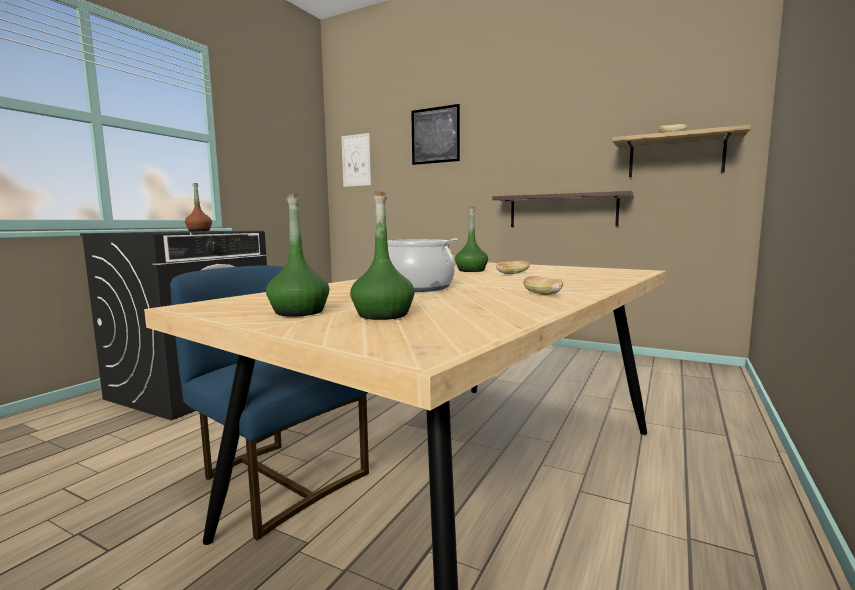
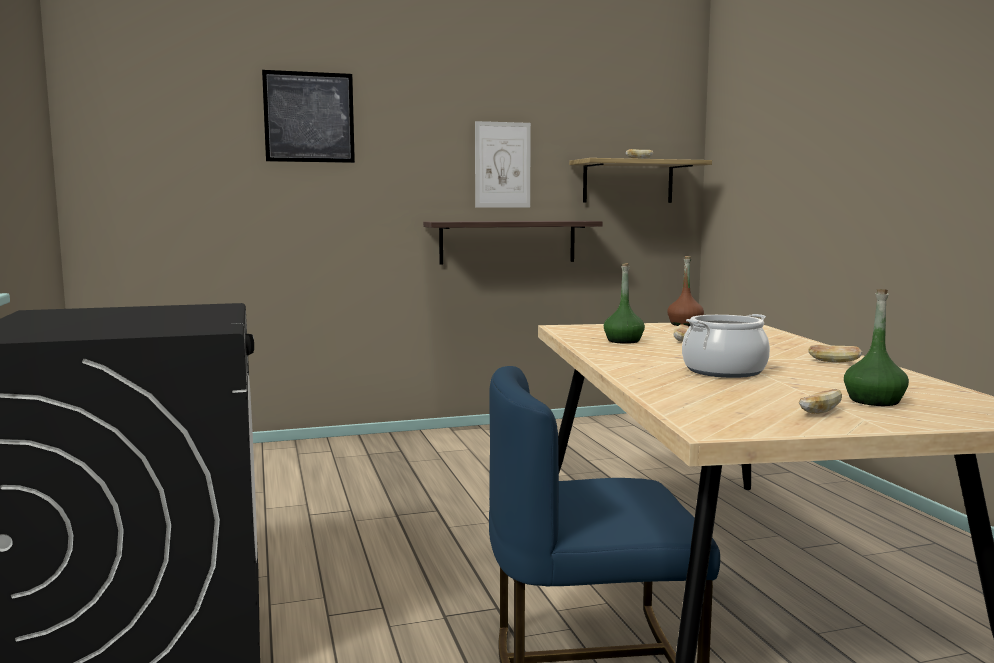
camera: 45 degrees left, 0 degrees up
(199, 230) = (90, 311): brown bottle -> brown bottle (685, 324)
(299, 312) = (819, 412): green bottle -> bread
(356, 160) = (136, 142): picture -> picture (502, 165)

